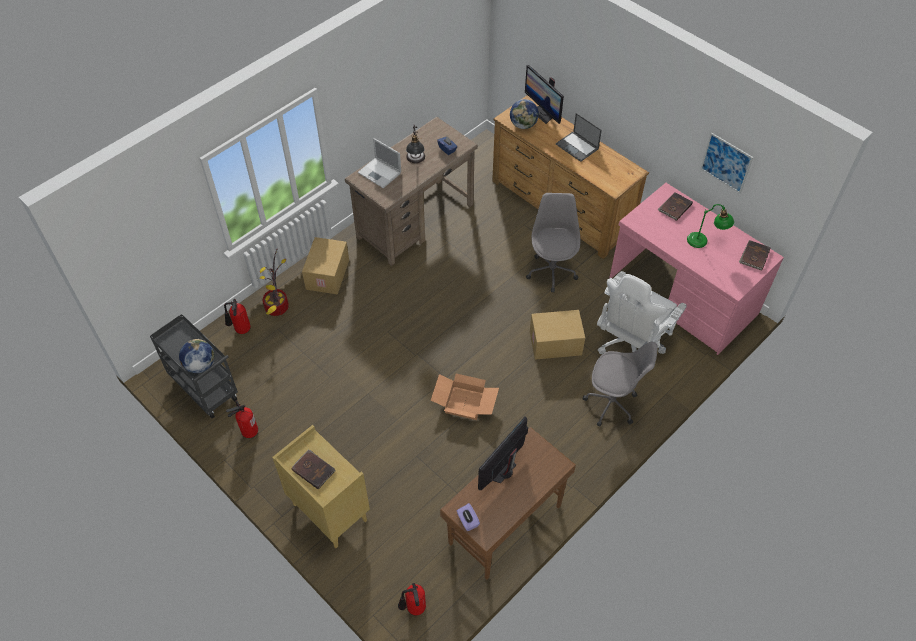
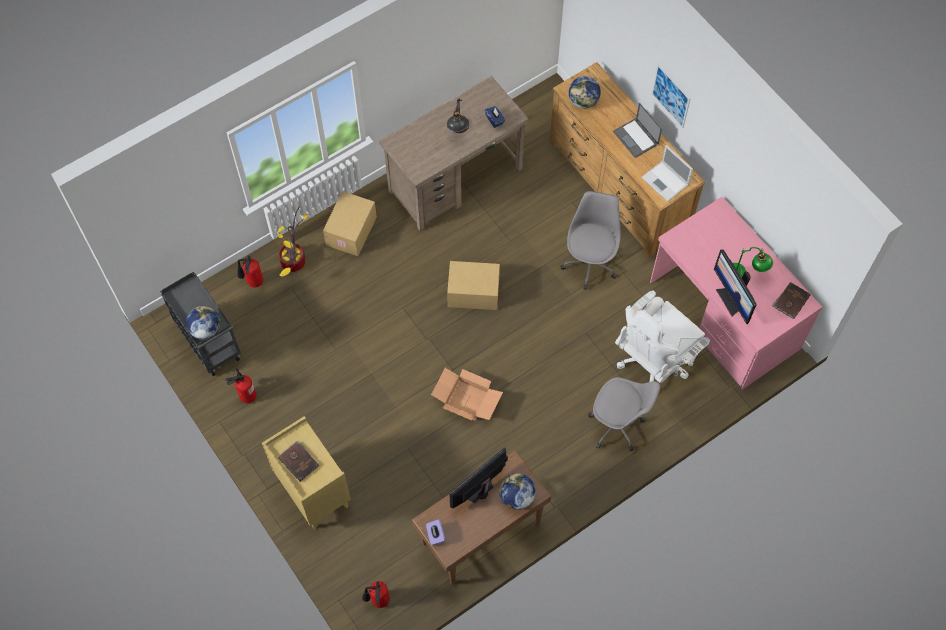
camera: 10 degrees right, 10 degrees up
(380, 173) = (417, 140): laptop -> laptop (665, 181)
(541, 471) = (516, 497): none -> globe
(543, 113) = (608, 89): monitor -> monitor (731, 300)
(555, 344) = (574, 349): cardboard box -> cardboard box (473, 293)
(674, 207) = (722, 229): brown book -> none
(726, 163) = (775, 202): picture -> picture (671, 96)

